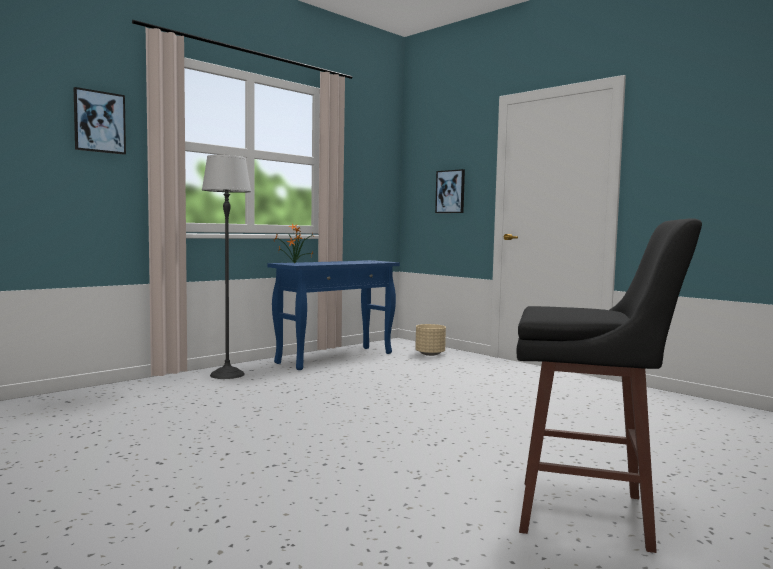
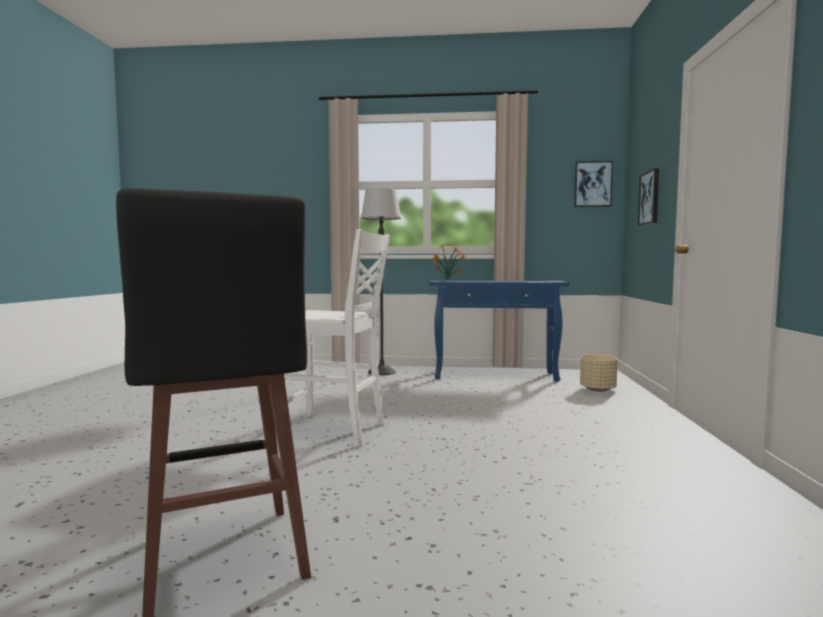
camera: 50 degrees right, 0 degrees up
(99, 122) = (304, 176): picture -> picture (592, 184)
(368, 429) = (333, 430): none -> white chair

